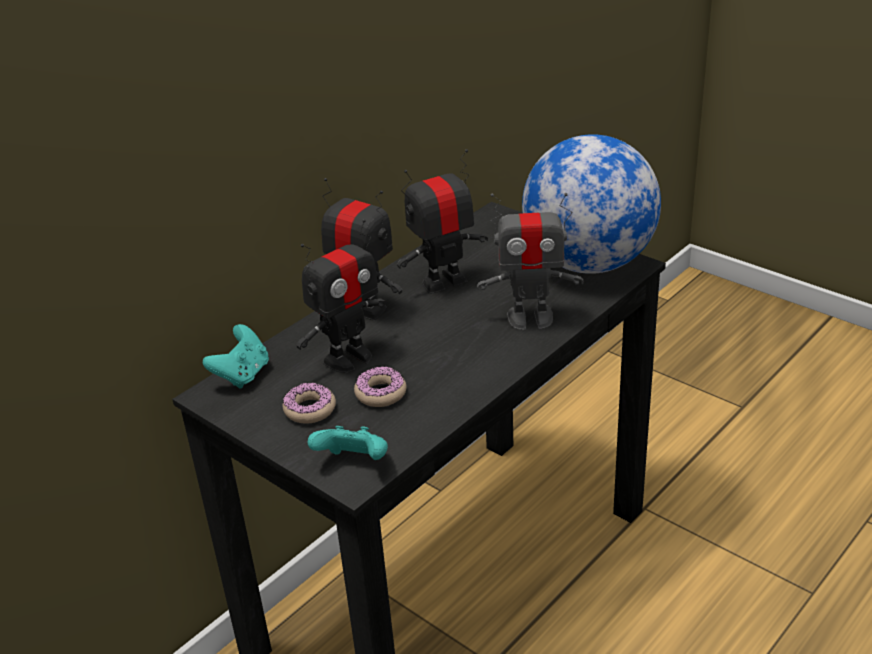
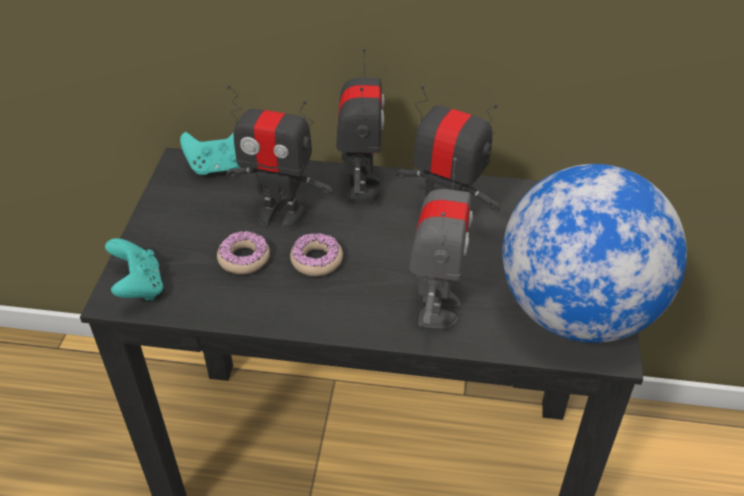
camera: 55 degrees right, 10 degrees up
(310, 409) = (195, 226): donut -> donut (316, 260)
(530, 318) = (436, 308): toy robot -> toy robot turned 135 degrees counterclockwise

